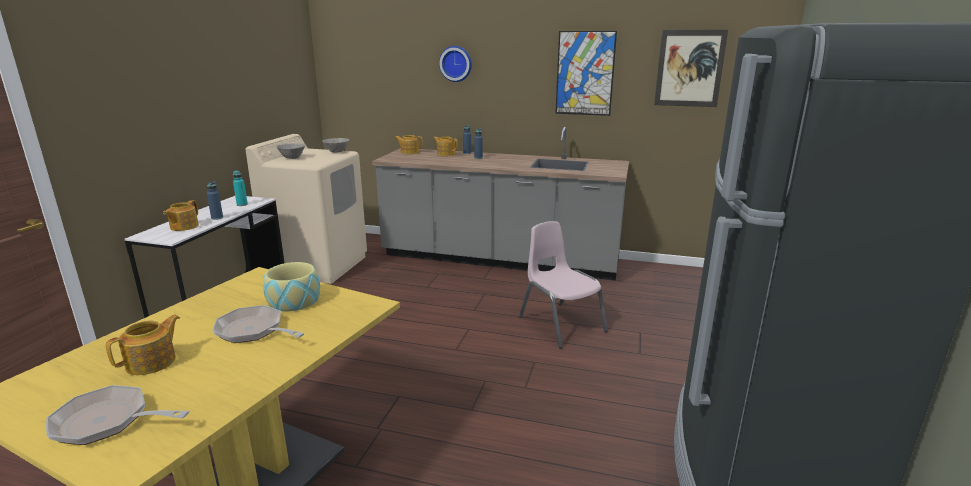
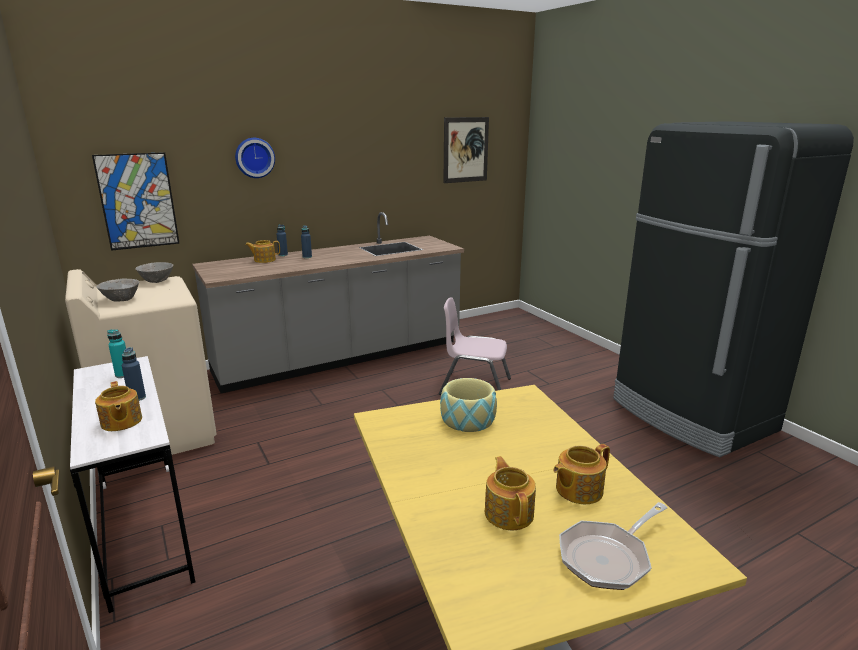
camera: 45 degrees left, 0 degrees up
(254, 331) = (507, 451): frying pan -> none
(409, 152) = (219, 266): teapot -> teapot (577, 489)
(585, 73) = (386, 159): picture -> picture (137, 201)

